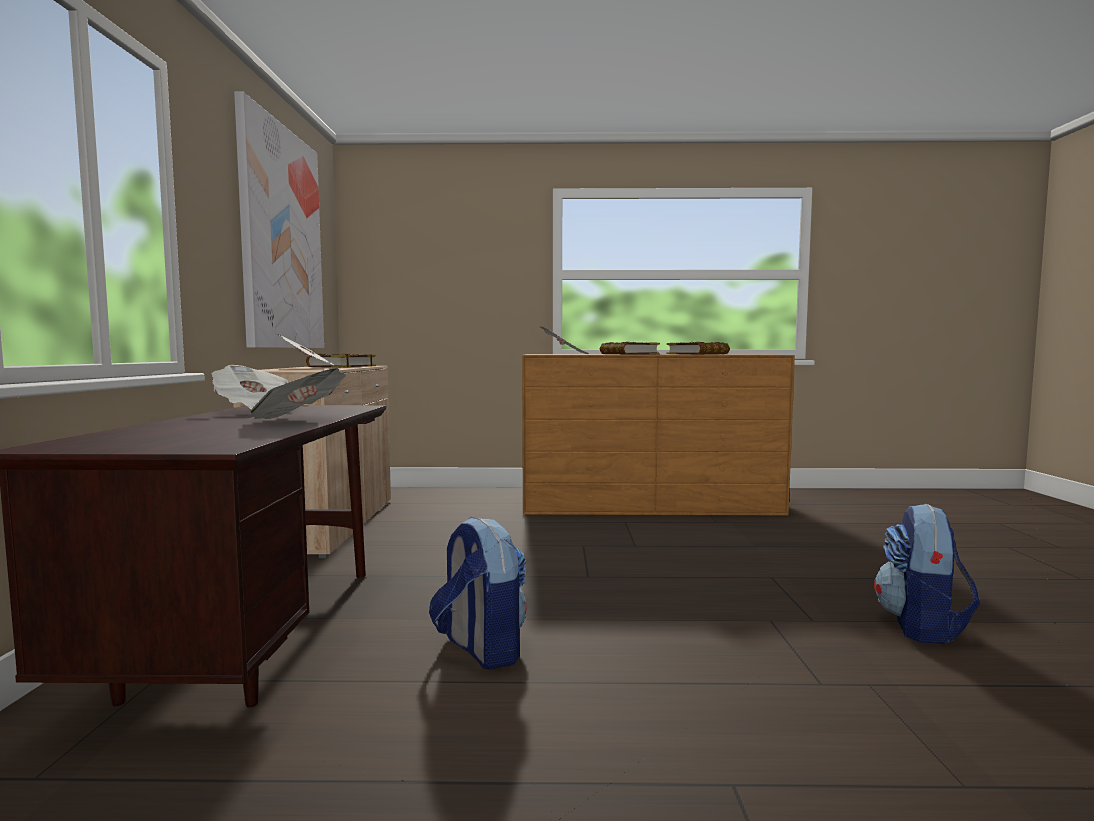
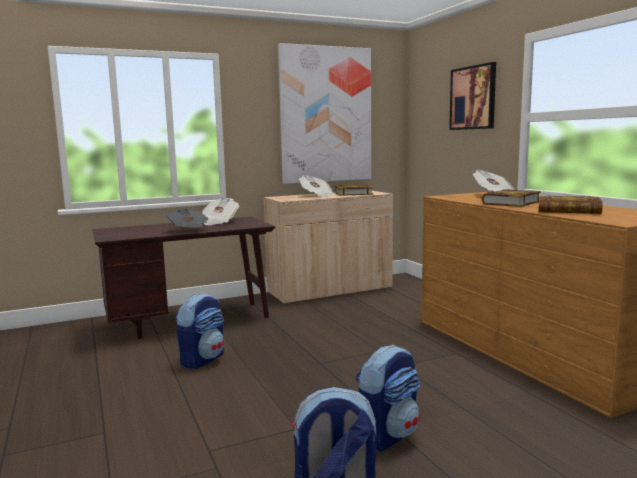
camera: 65 degrees right, 5 degrees up
(475, 248) = (473, 98): none -> picture
(799, 582) = (387, 435): none -> backpack

